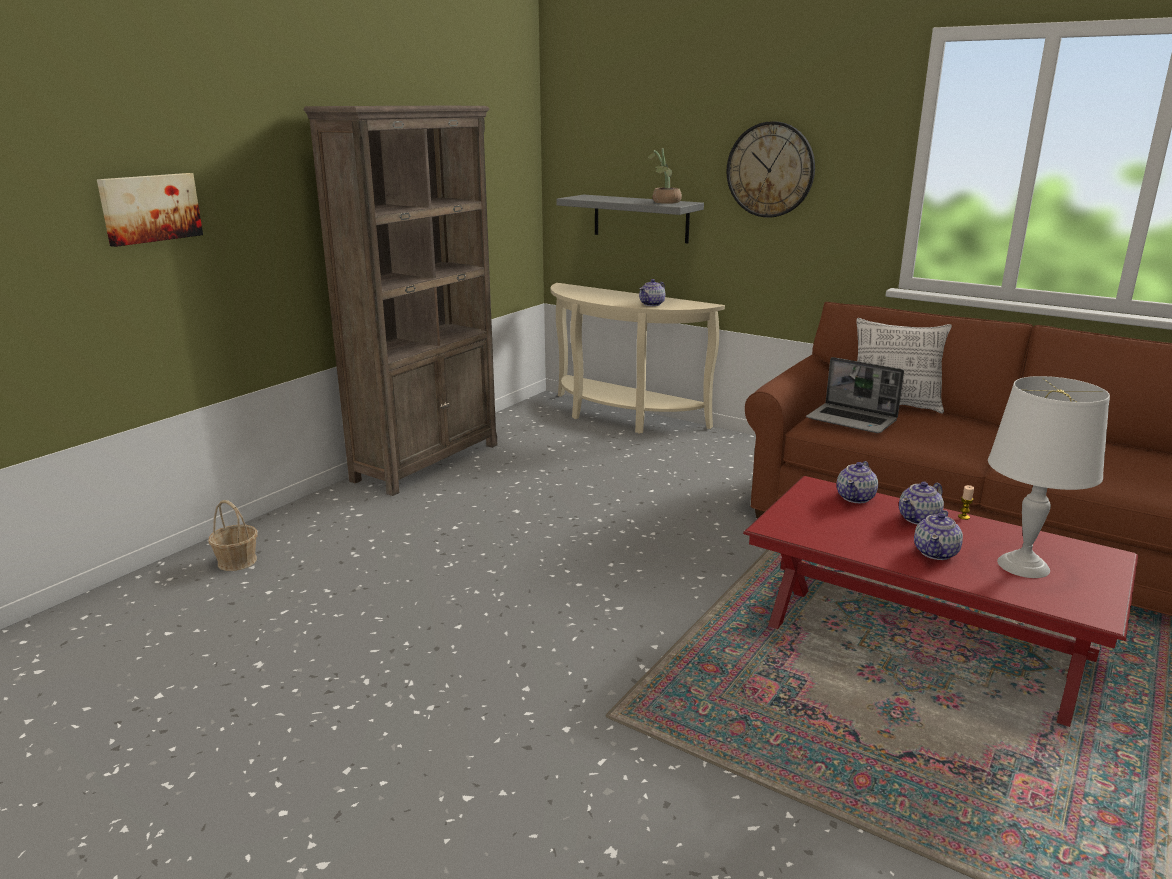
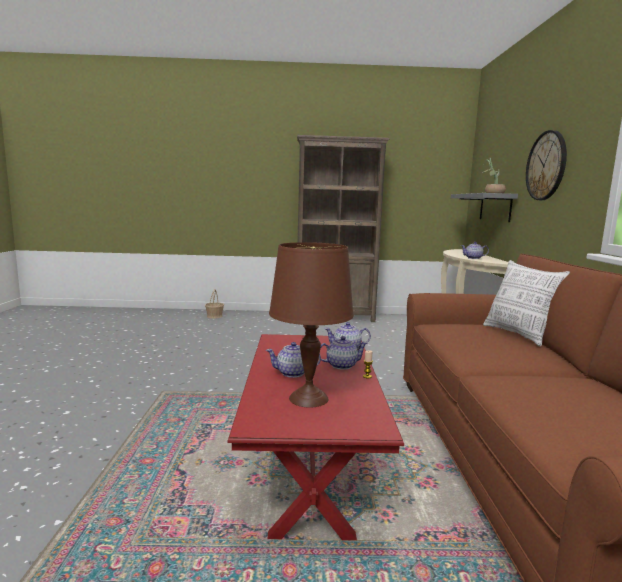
camera: 55 degrees right, 10 degrees down
(150, 208) = (224, 174): picture -> none
(852, 420) = (458, 328): laptop -> none
(919, 519) = (341, 365): teapot -> teapot turned 150 degrees clockwise
(1022, 565) = (308, 398): white table lamp -> brown table lamp

